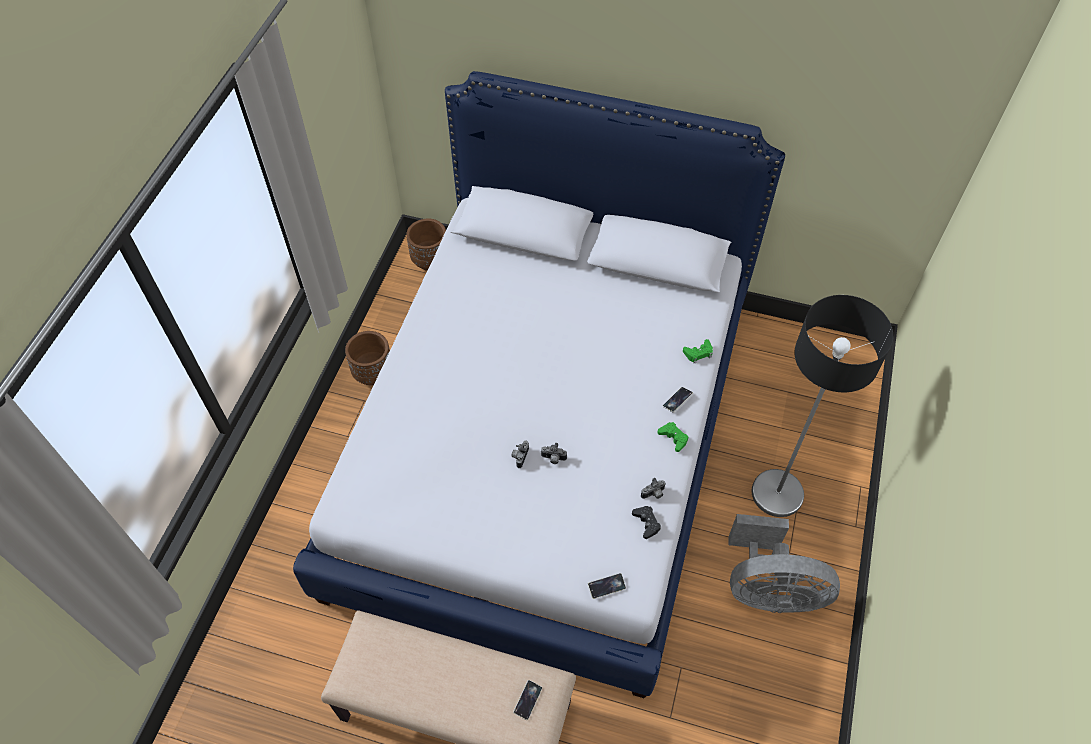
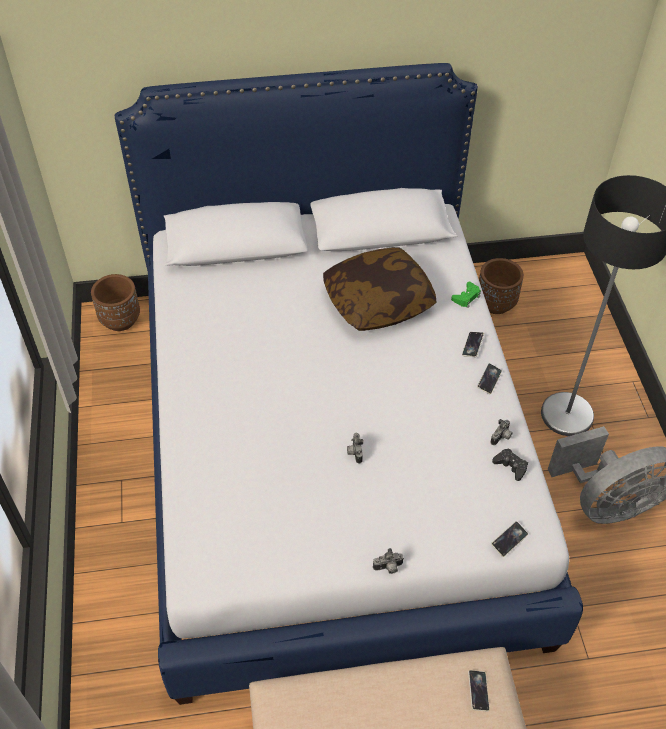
camera: 25 degrees left, 5 degrees down
(373, 373) = (117, 450): brown planter -> brown planter (496, 304)
(553, 459) = (388, 442): camera -> camera (388, 568)
(617, 328) = (378, 301): none -> pillow
(673, 438) = (489, 380): green game controller -> phone

